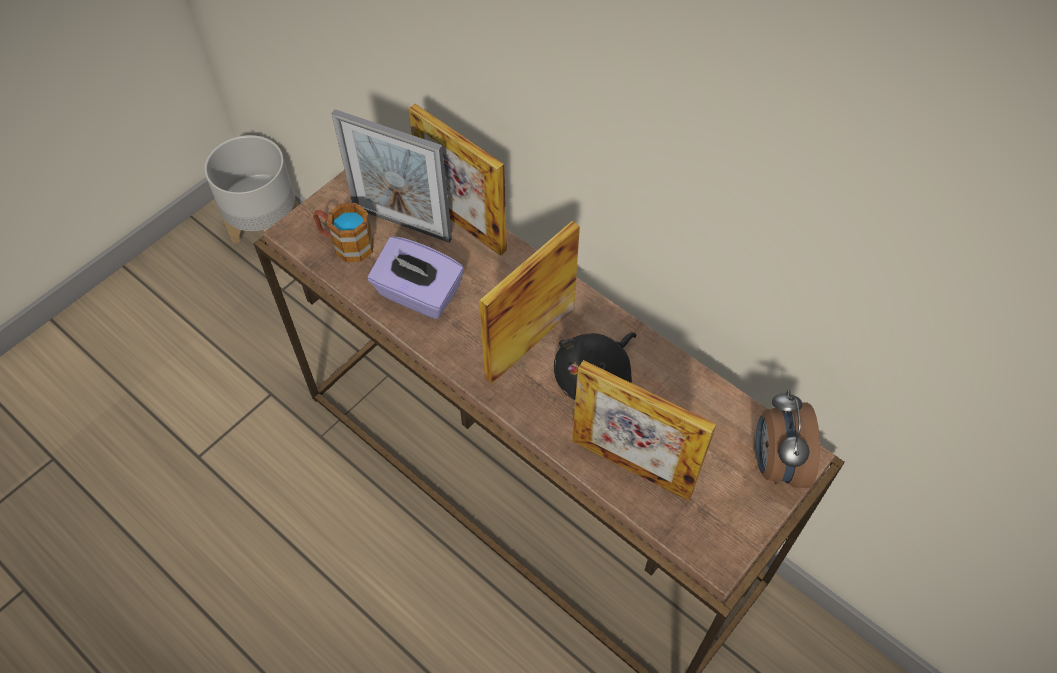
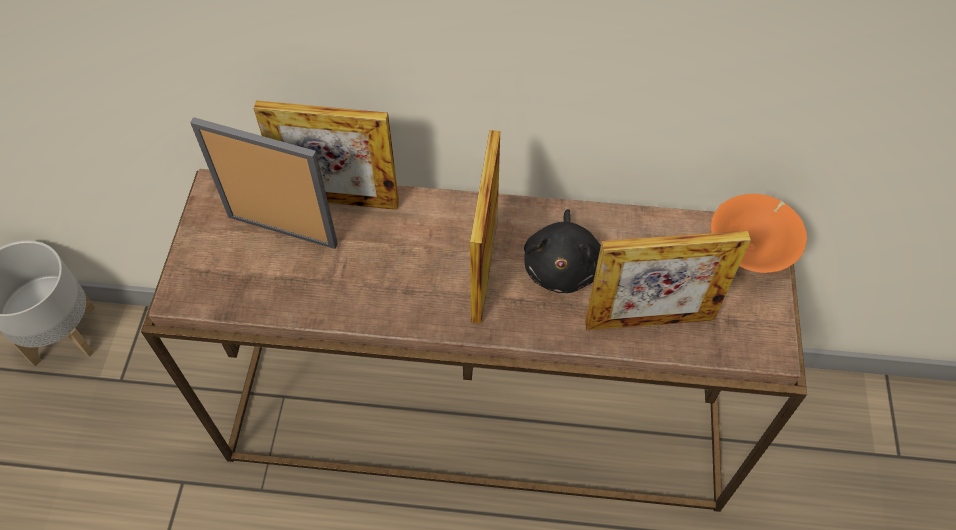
camera: 35 degrees left, 0 degrees up
(346, 244) = (243, 278): mug -> none
(402, 223) = (282, 230): picture frame -> picture frame turned 150 degrees counterclockwise
(418, 295) = (351, 285): purple tissue box -> none
(776, 463) = (751, 249): alarm clock -> orange bowl

